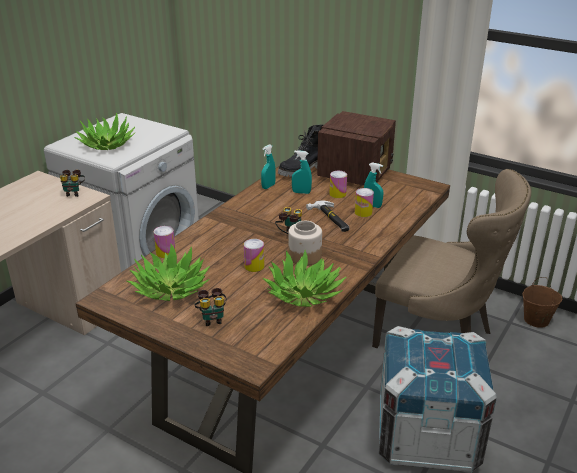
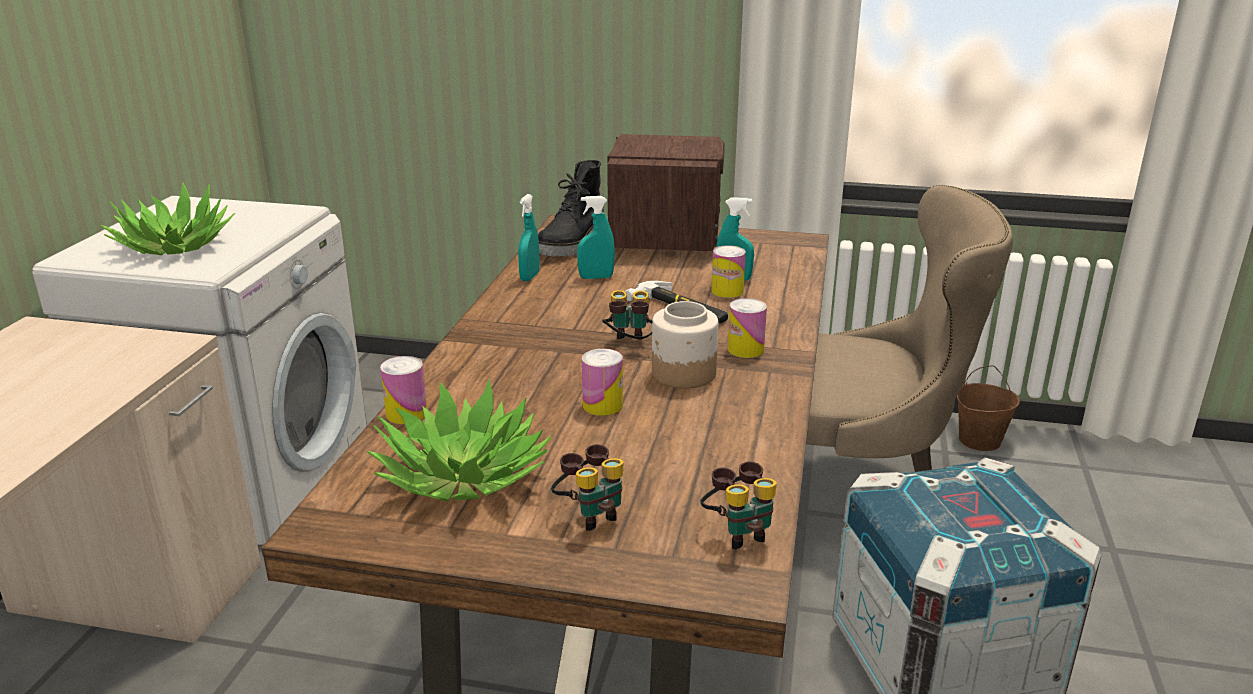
camera: 20 degrees left, 5 degrees down
(74, 193) = (133, 343): binoculars -> binoculars (738, 532)
(304, 294) = (732, 434): potted plant -> none
(337, 194) = (661, 271): can -> can (745, 349)

